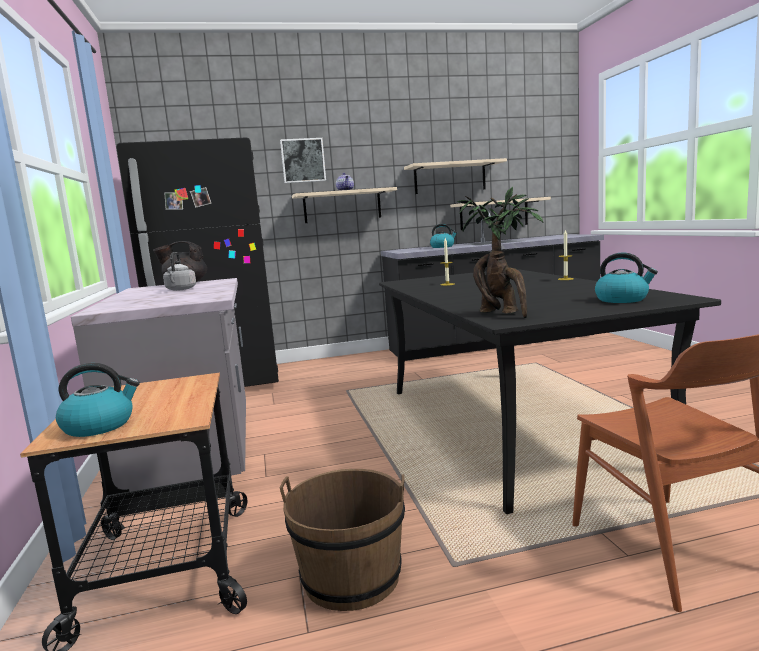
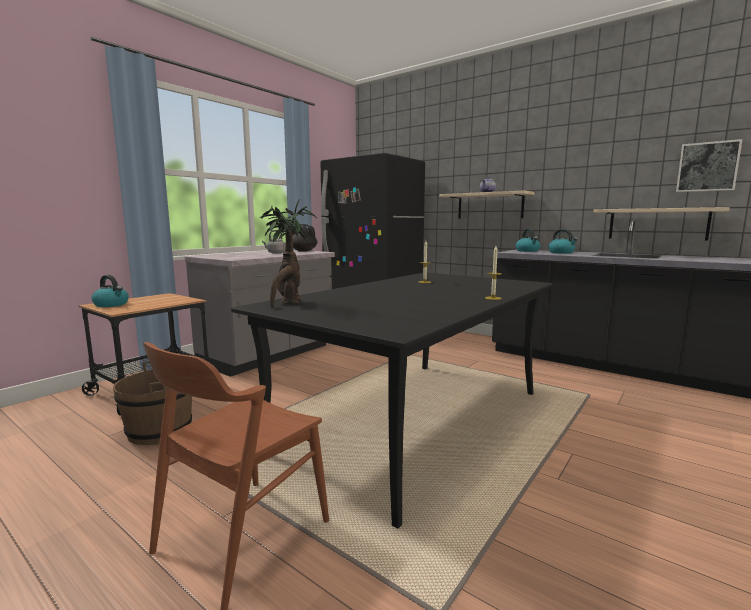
camera: 50 degrees right, 0 degrees up
(303, 160) = (463, 167): picture -> picture (707, 167)
(450, 178) = (604, 181): beige shelf -> none
(622, 299) = (375, 318): kettle -> kettle (527, 251)

